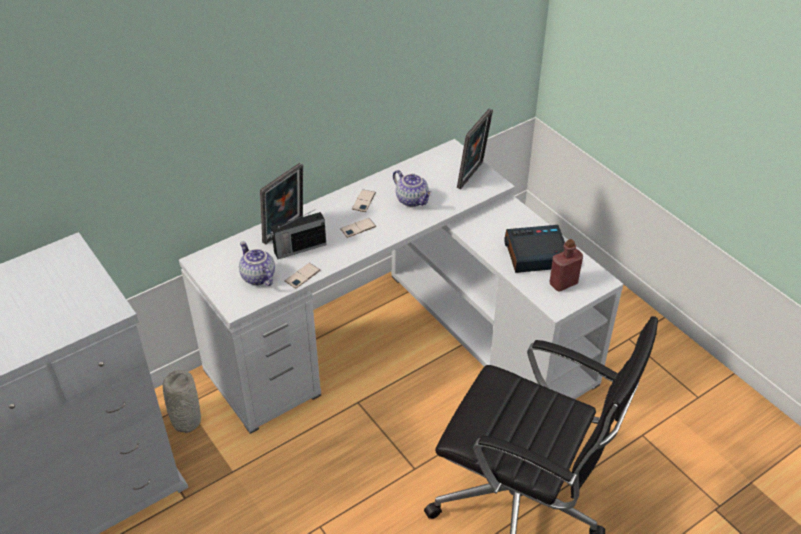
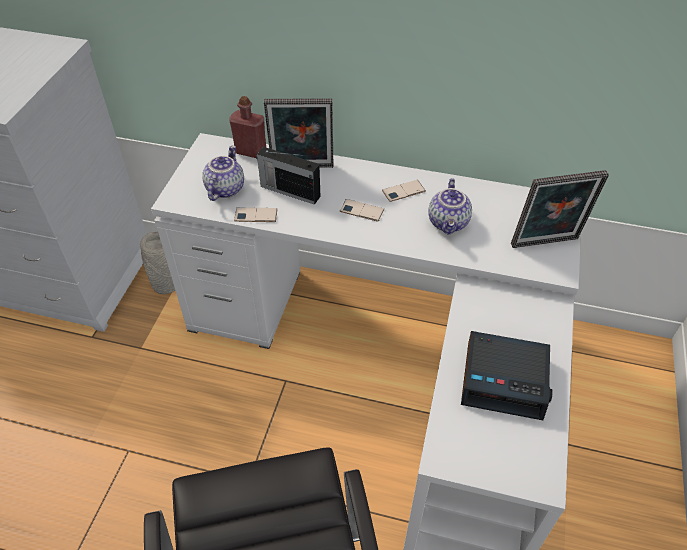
camera: 50 degrees right, 5 degrees up
(535, 255) = (504, 380): alarm clock -> alarm clock turned 150 degrees clockwise
(563, 283) = (490, 439): red bottle -> red bottle (251, 152)

